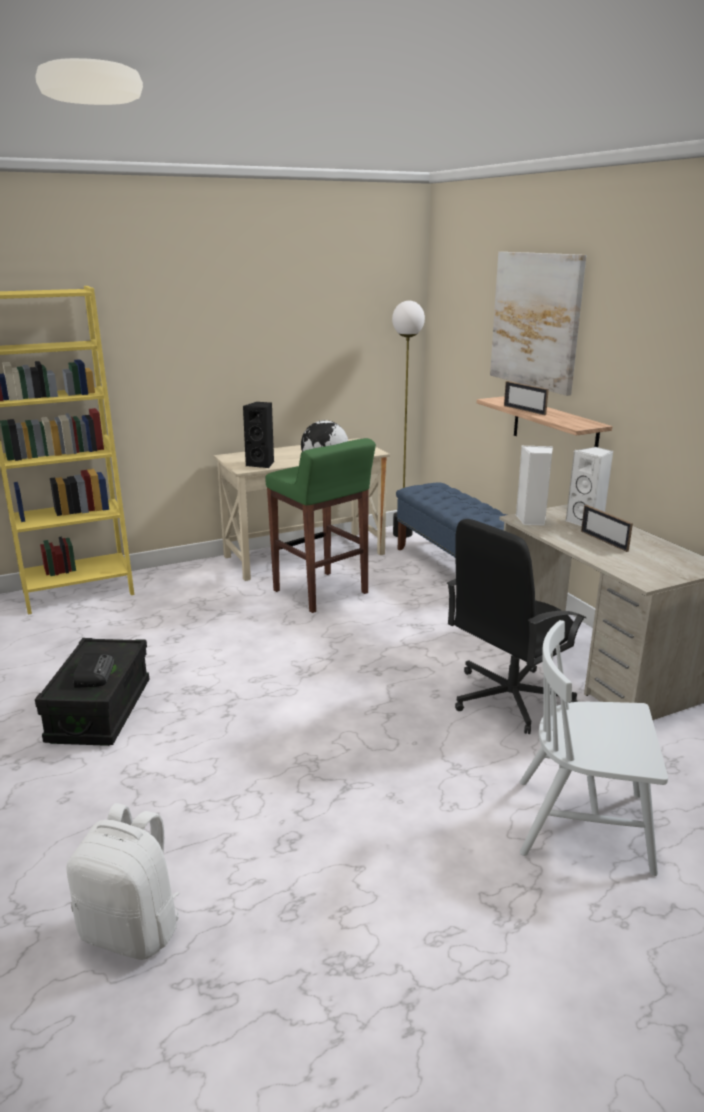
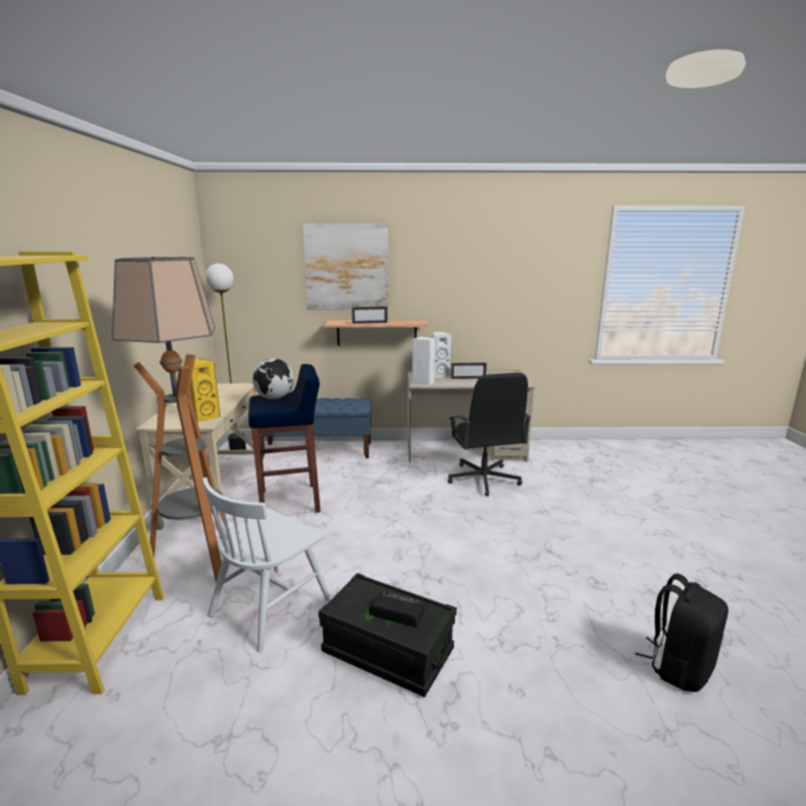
camera: 65 degrees left, 5 degrees down
(133, 930) = (679, 667): white backpack -> black backpack
(187, 590) = (199, 562): none -> floor lamp
(262, 464) = (204, 417): black speaker -> yellow speaker
(321, 593) = (291, 501): green stool -> blue stool
(584, 824) = (598, 494): white chair -> white chair (270, 607)

